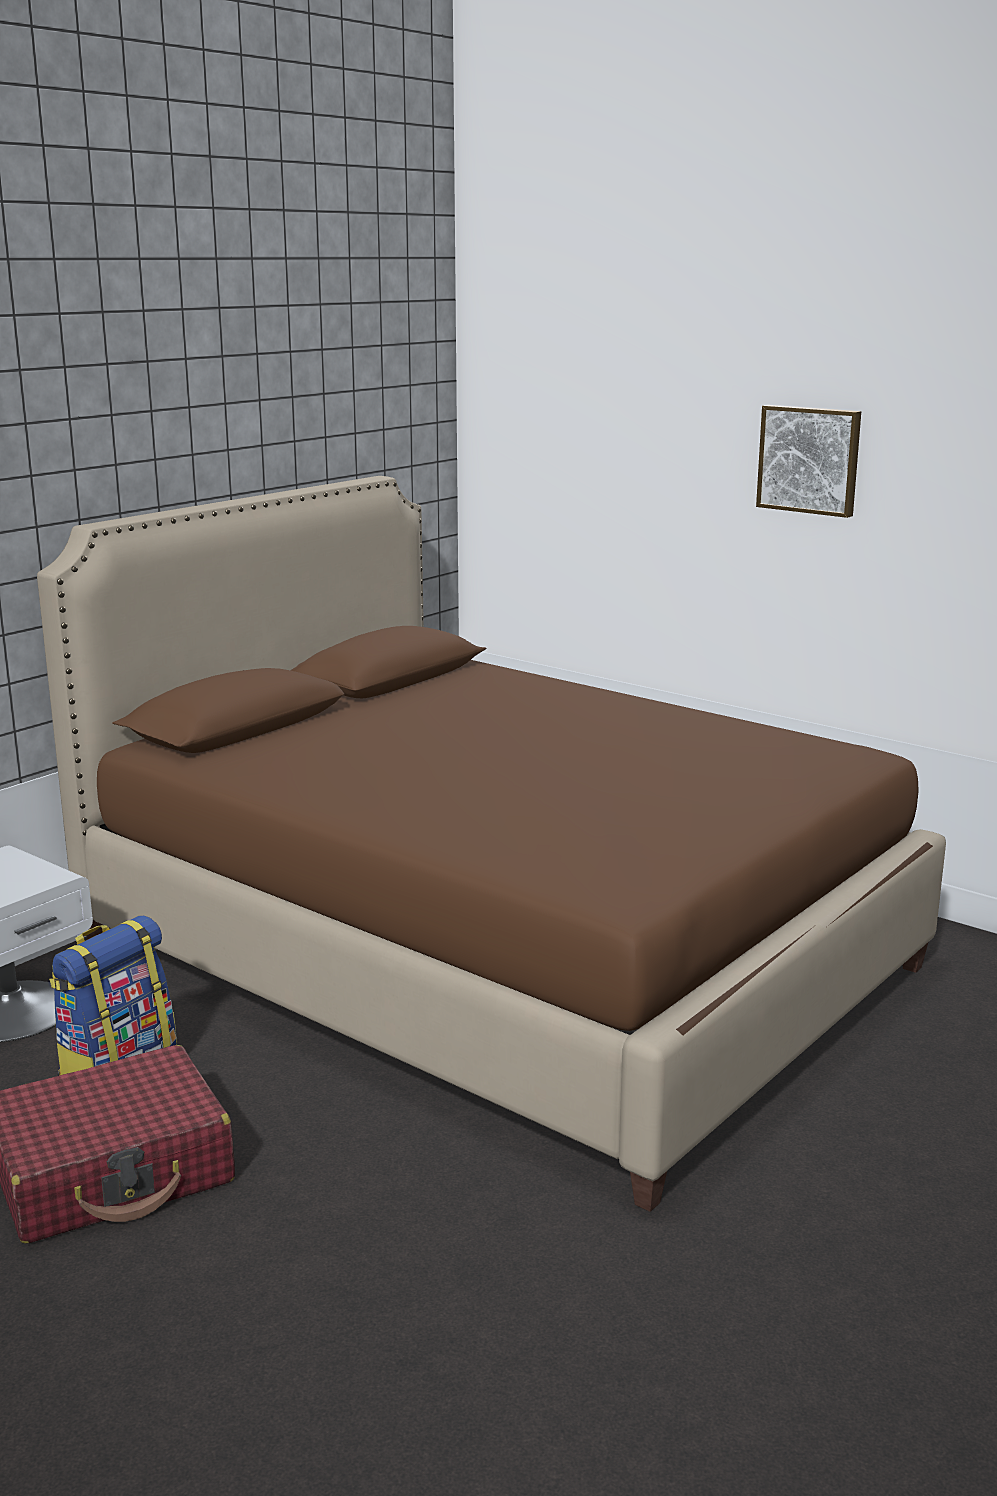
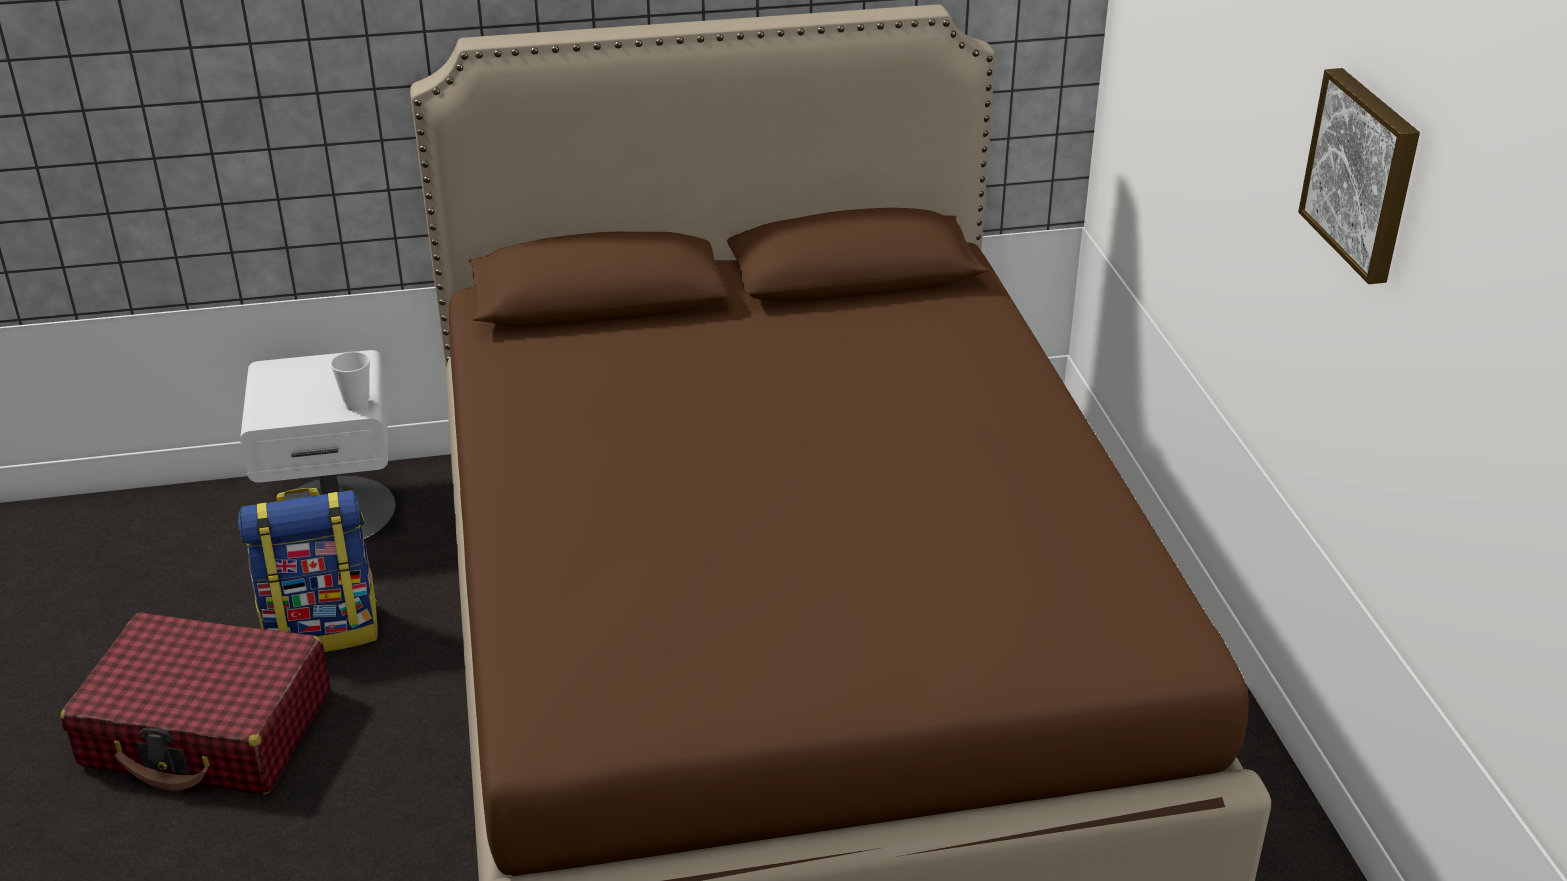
camera: 40 degrees right, 15 degrees up
(54, 874) = (357, 405): none -> cup

